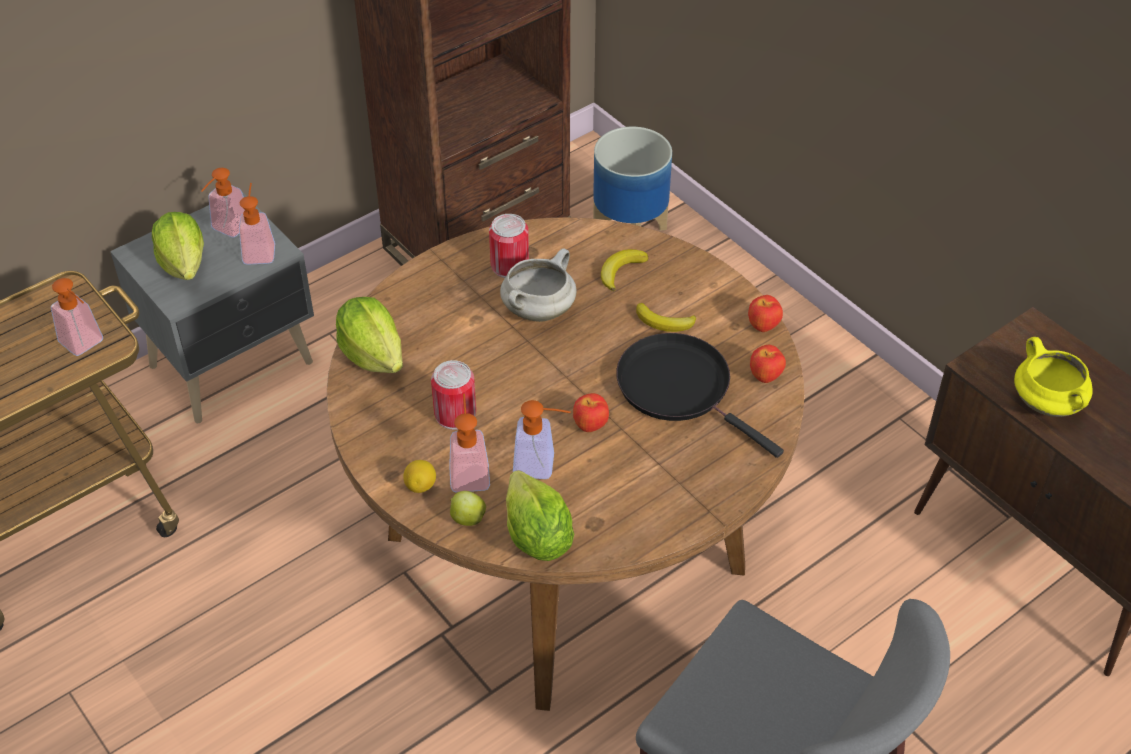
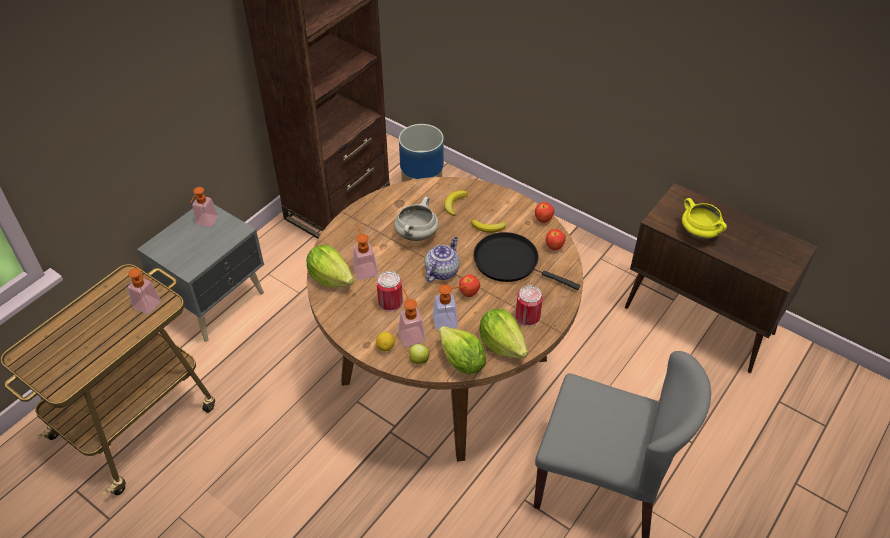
camera: 15 degrees left, 0 degrees up
(184, 264) = (185, 248): lettuce -> lettuce (502, 344)
(259, 250) = (229, 231): soap dispenser -> soap dispenser (364, 268)
(510, 265) = (391, 212): can -> can (527, 316)
(559, 379) = (442, 271): none -> teapot

